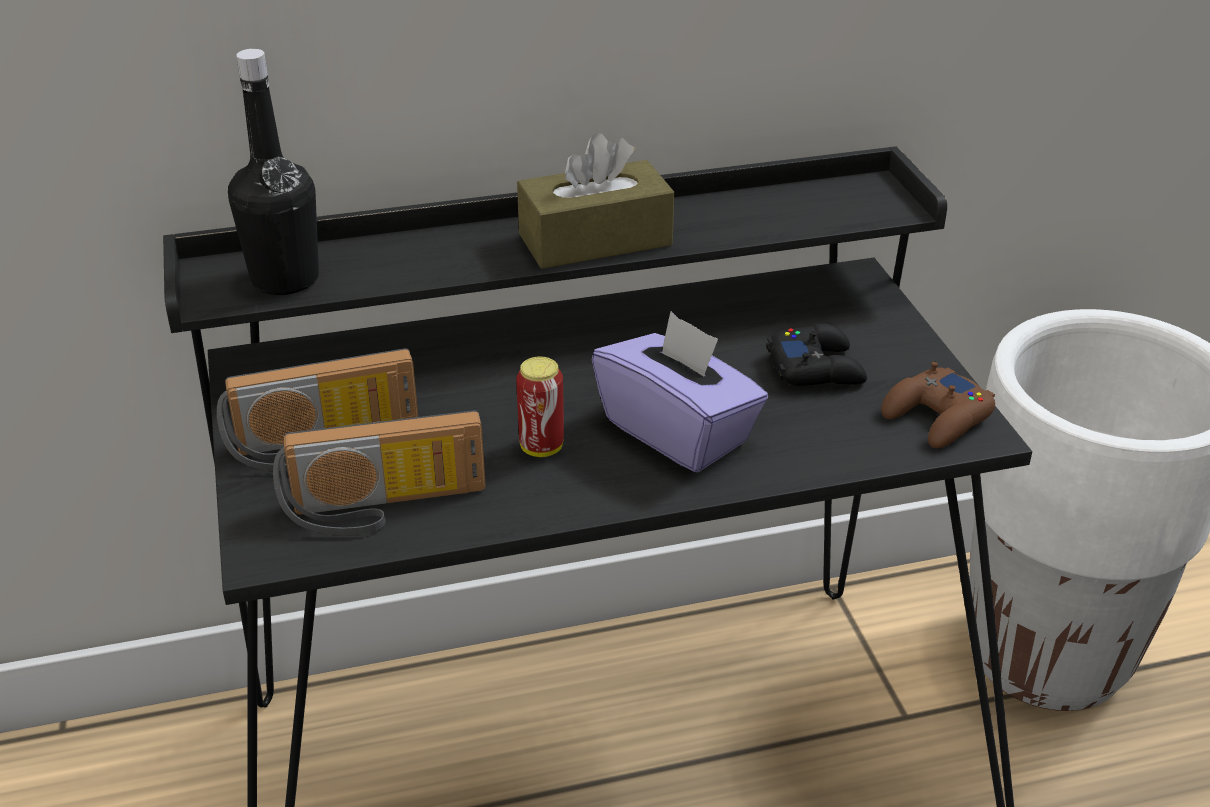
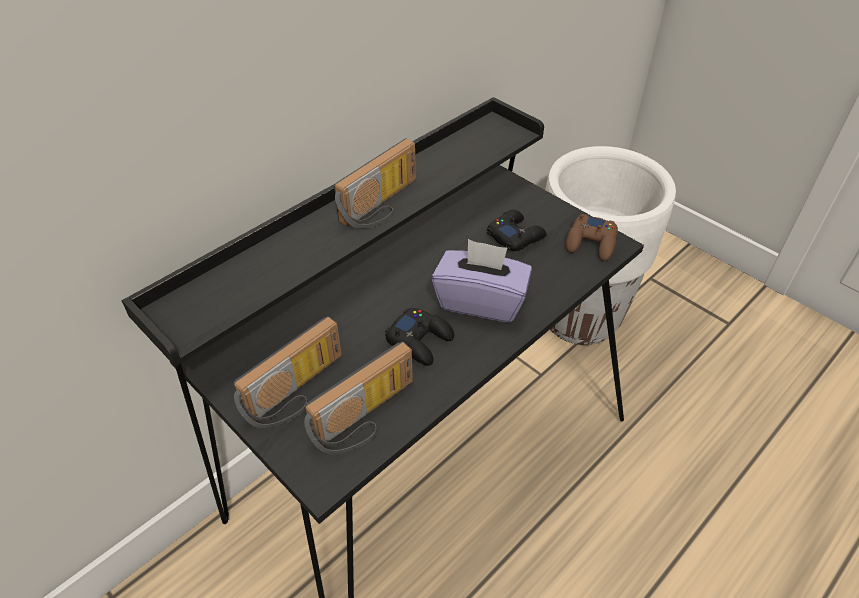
camera: 30 degrees left, 10 degrees up
(285, 279) = (223, 300): black bottle -> none
(541, 447) = (420, 340): can -> black game controller
(595, 240) = (383, 206): brown tissue box -> radio

